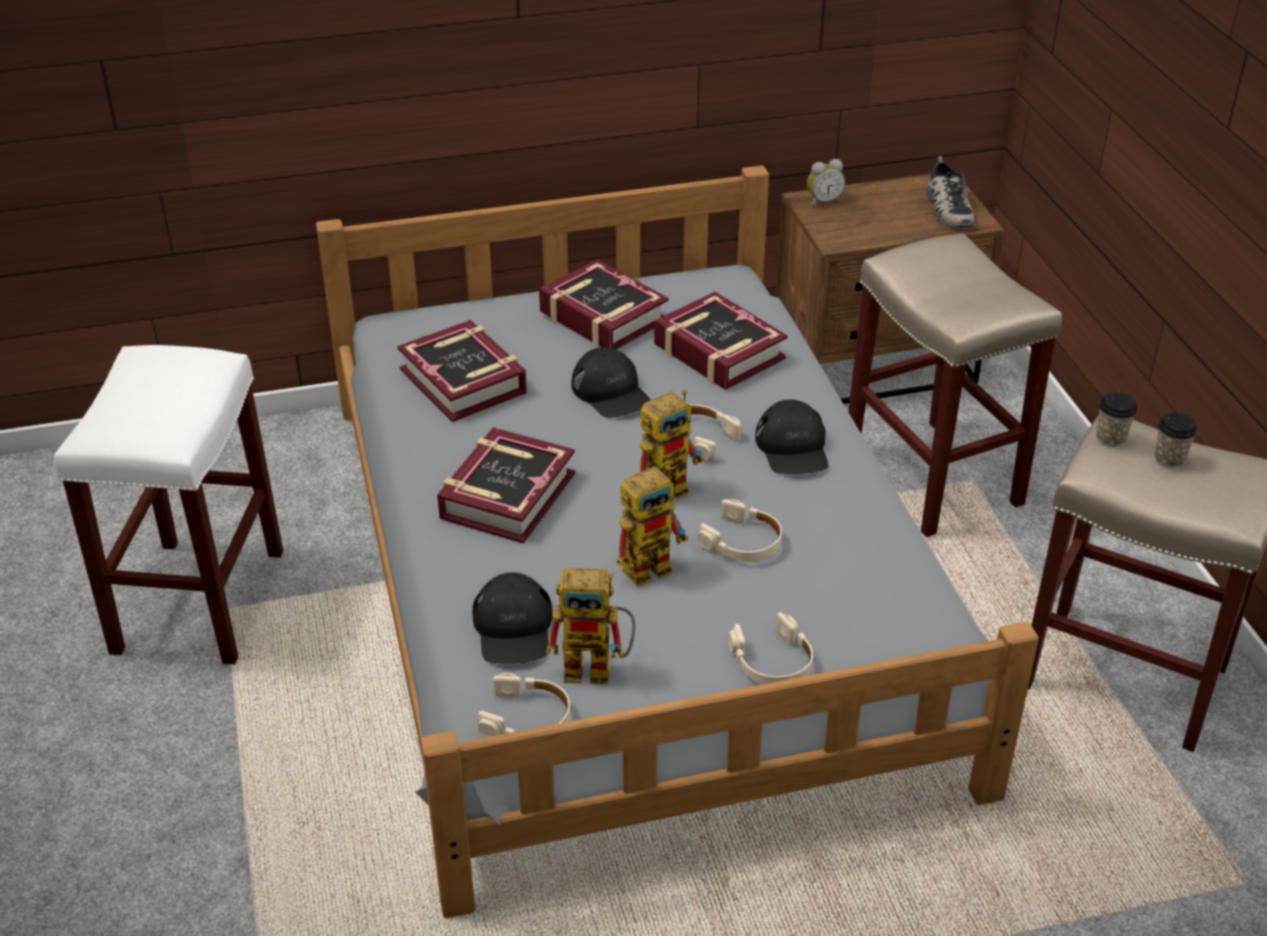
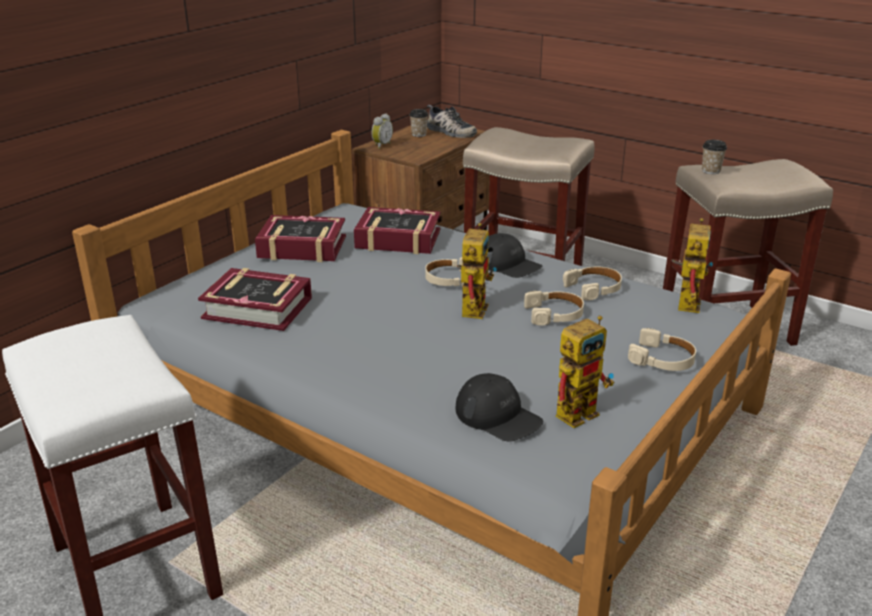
camera: 40 degrees left, 10 degrees down
(507, 495) = (381, 352): book -> none
(527, 719) = (585, 459): beige headphones -> beige headphones (594, 288)
(611, 392) = (365, 278): black cap -> none
(653, 564) = (525, 345): toy robot -> toy robot (686, 301)
(1169, 459) = (744, 171): cup -> cup (419, 134)

